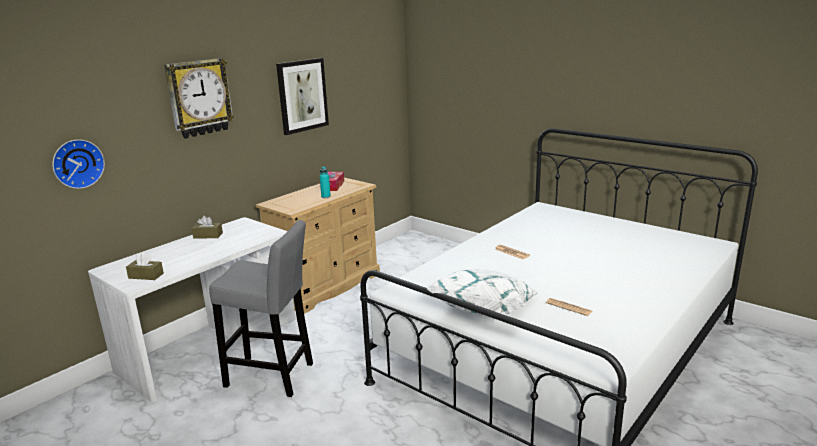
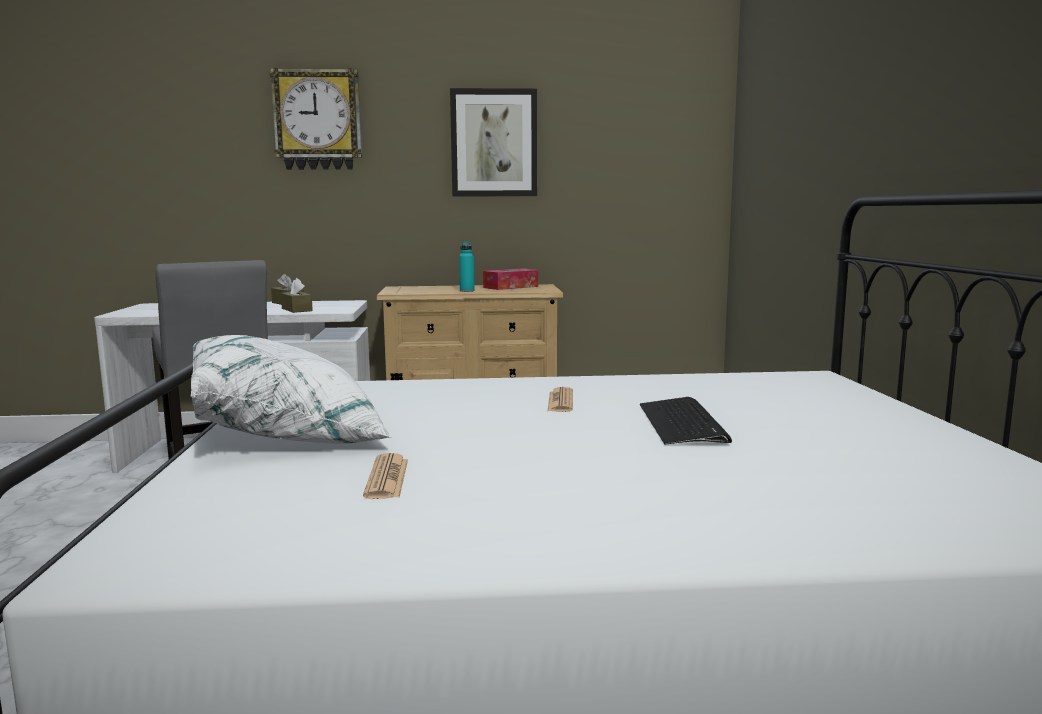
camera: 45 degrees right, 10 degrees down
(77, 163) = (149, 173): wall clock -> none
(146, 276) = (147, 312): brown tissue box -> brown tissue box (297, 310)
(570, 247) = (682, 423): none -> keyboard

